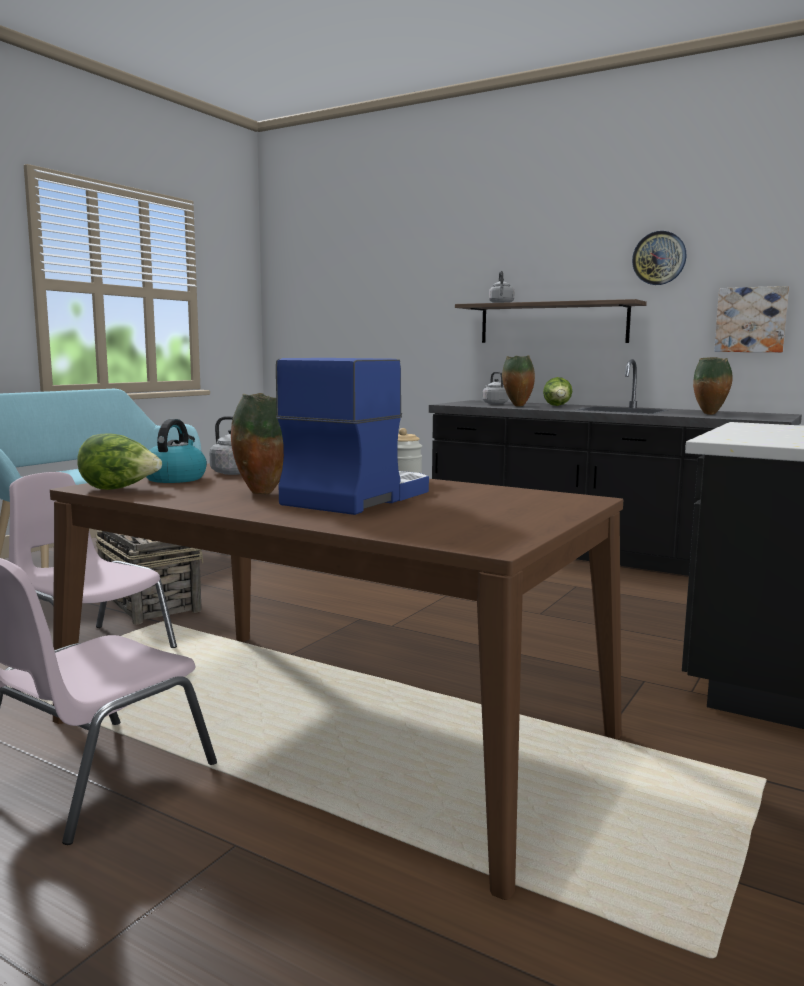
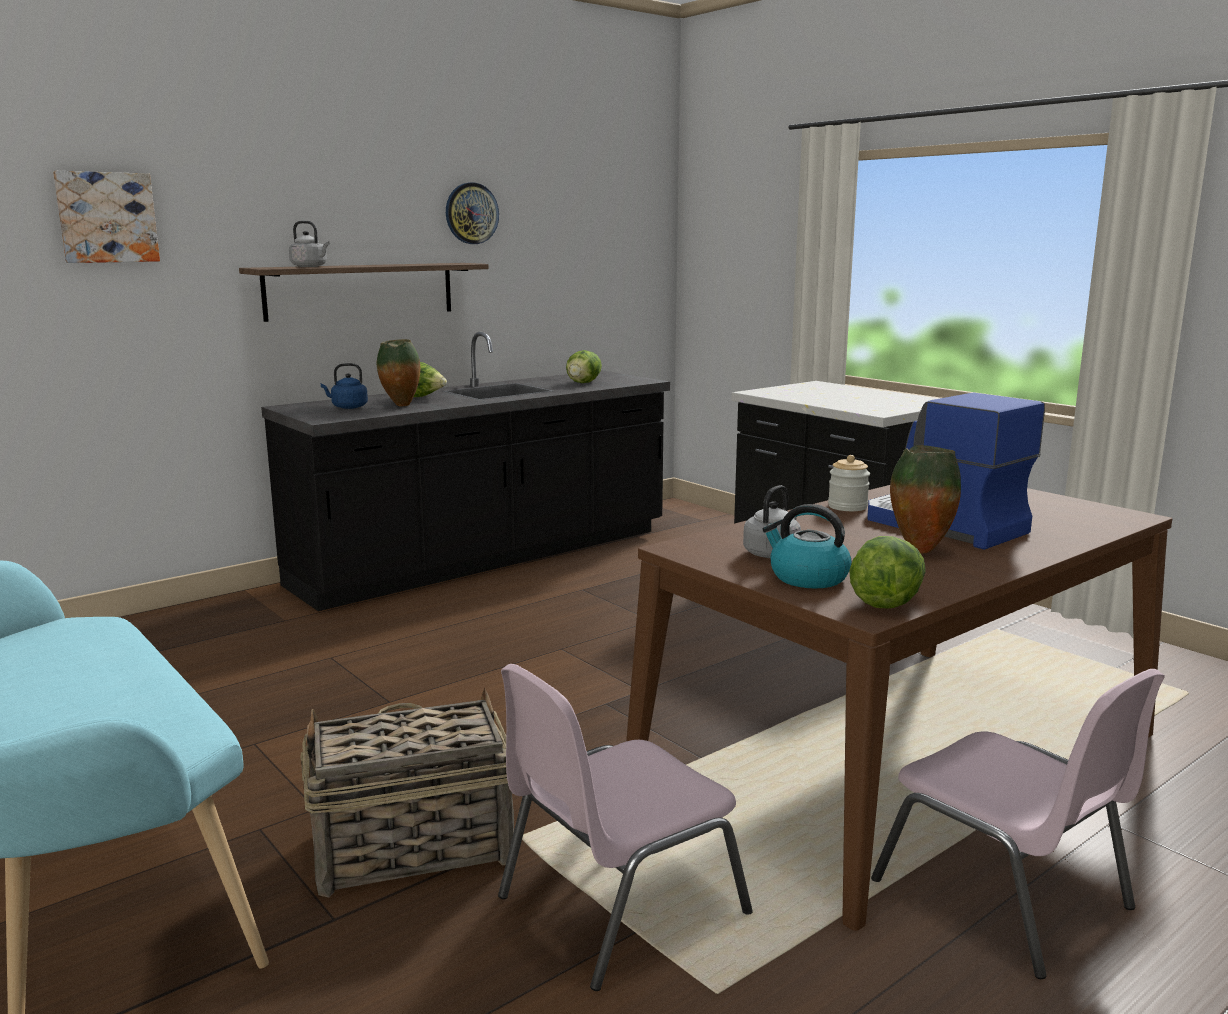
camera: 70 degrees left, 5 degrees up
(494, 403) = (347, 407): grey kettle -> blue kettle
(710, 414) = (583, 383): vase -> lettuce
(751, 320) = (555, 282): picture -> picture (106, 217)

